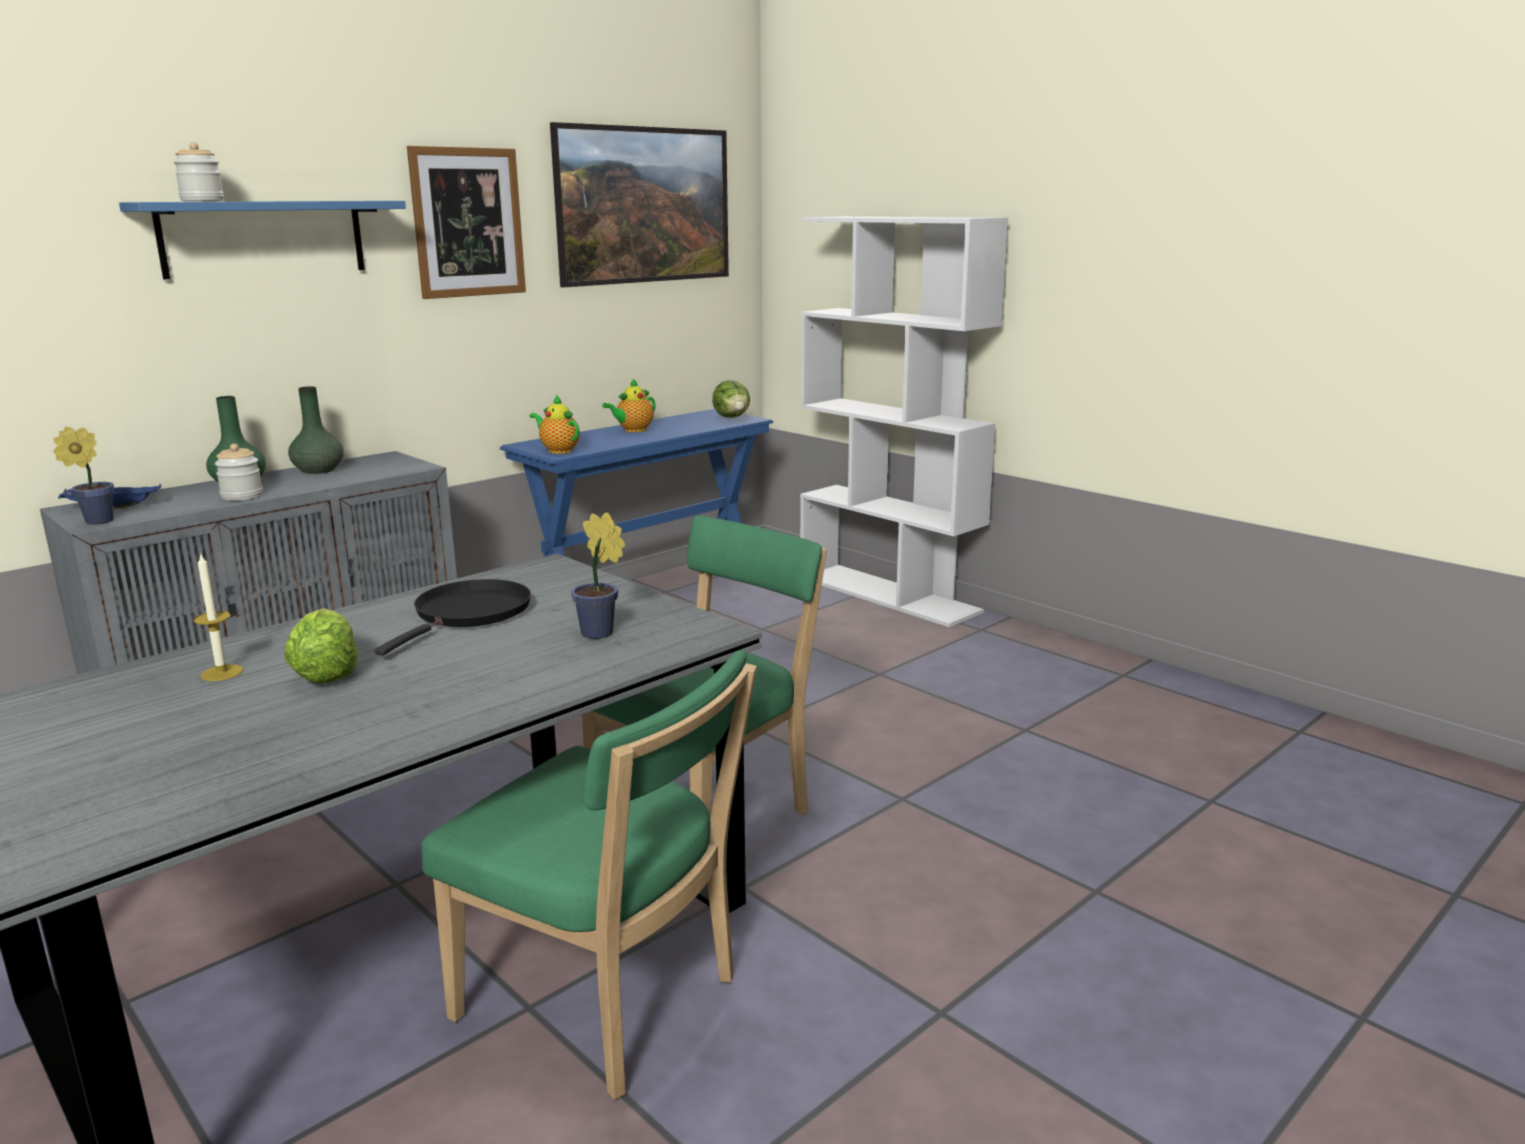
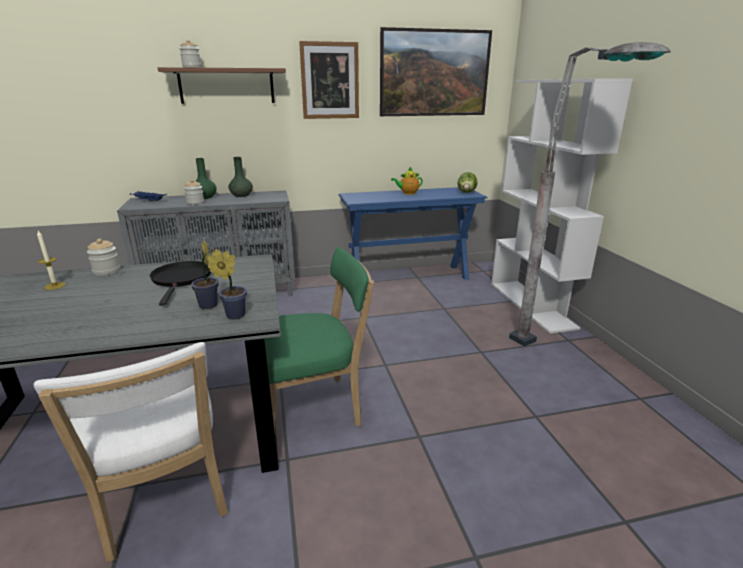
camera: 30 degrees right, 5 degrees up
(95, 521) = (132, 206): potted plant -> potted plant (233, 315)
(264, 238) = (227, 86): blue shelf -> brown shelf
(281, 633) = (107, 271): none -> jar
(326, 673) = (81, 297): lettuce -> none
(469, 614) = (181, 279): black frying pan -> black frying pan turned 60 degrees counterclockwise
(558, 450) = (357, 199): teapot -> none
(606, 1004) = (164, 500): green chair -> white chair
(986, 656) = (555, 358): none -> grey floor lamp

